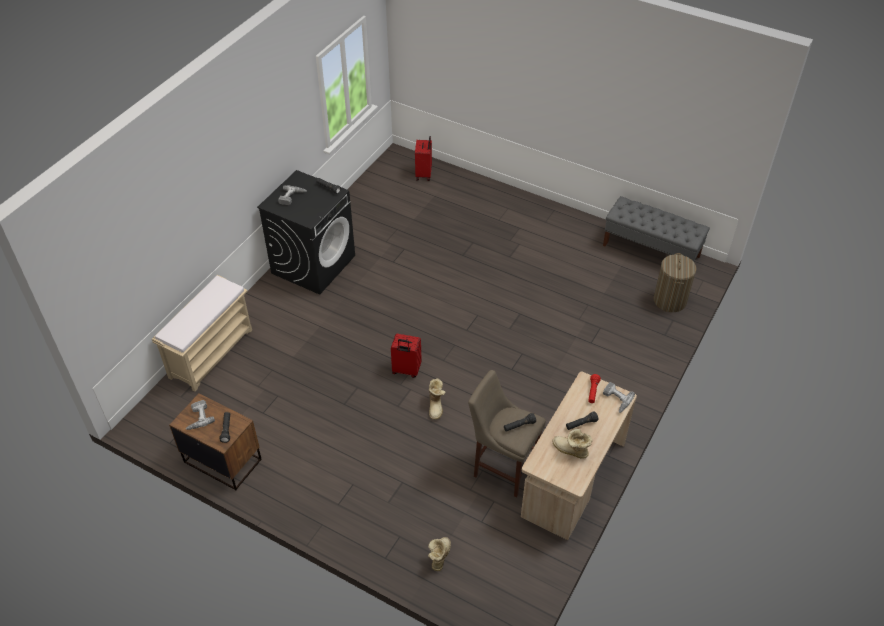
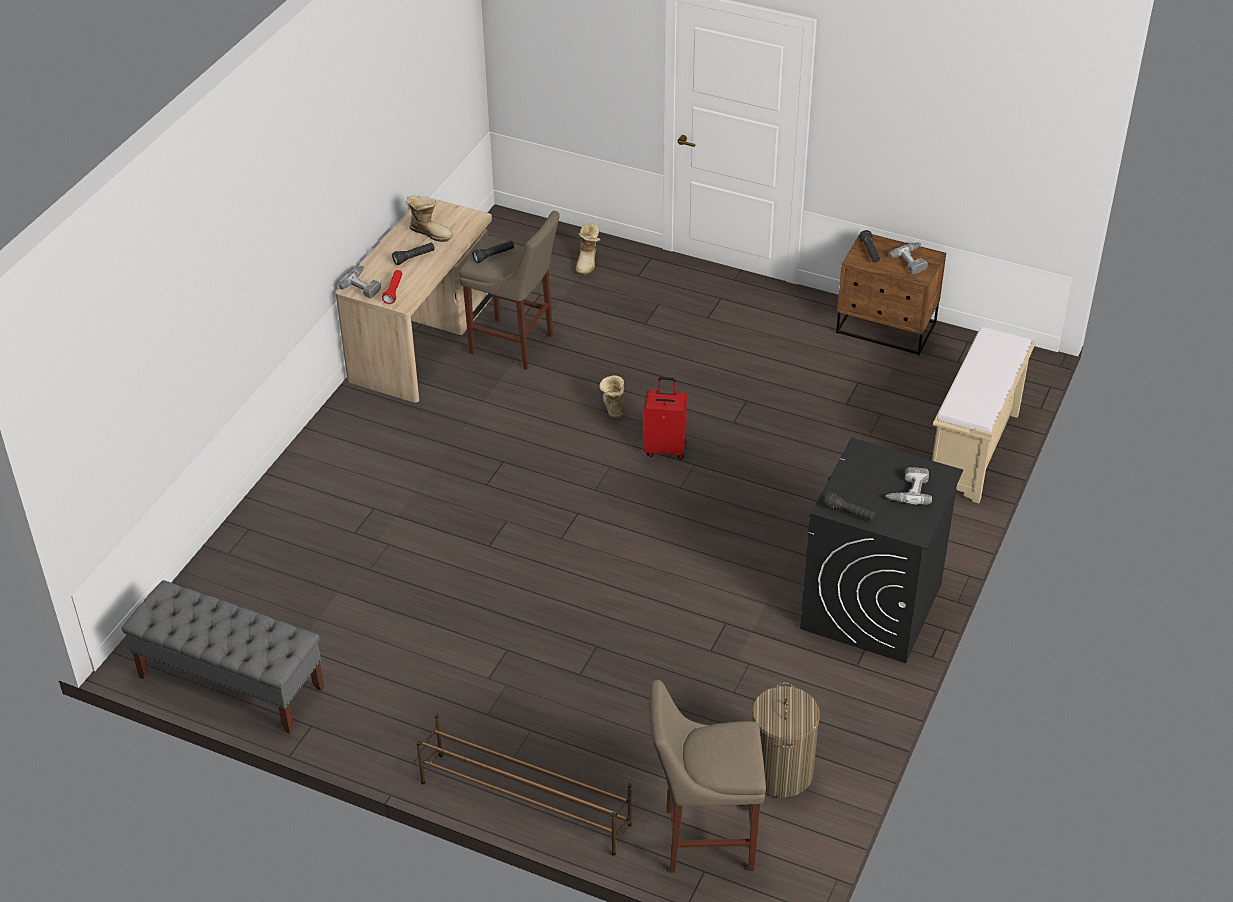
camera: 175 degrees right, 5 degrees down
(424, 174) = (703, 838): red suitcase -> beige stool
(502, 192) = (524, 802): none -> brown shoe rack
(670, 300) = (223, 587): laundry basket -> laundry basket (780, 772)

